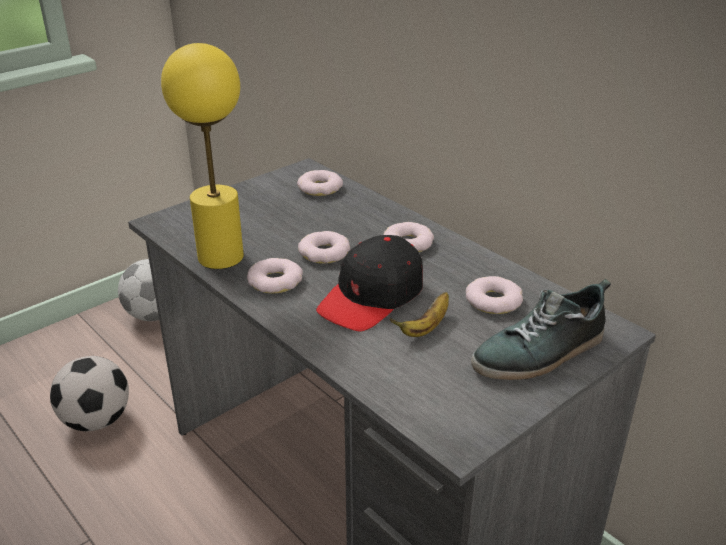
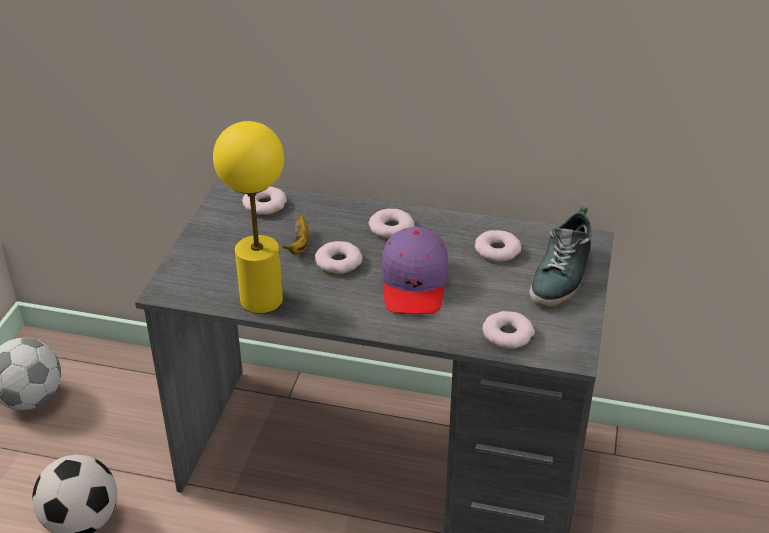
camera: 35 degrees left, 5 degrees up
(275, 281) = (330, 301): donut -> donut (507, 334)
(372, 297) = (414, 283): black cap -> purple cap
(425, 328) = (475, 290): banana -> banana (299, 245)

